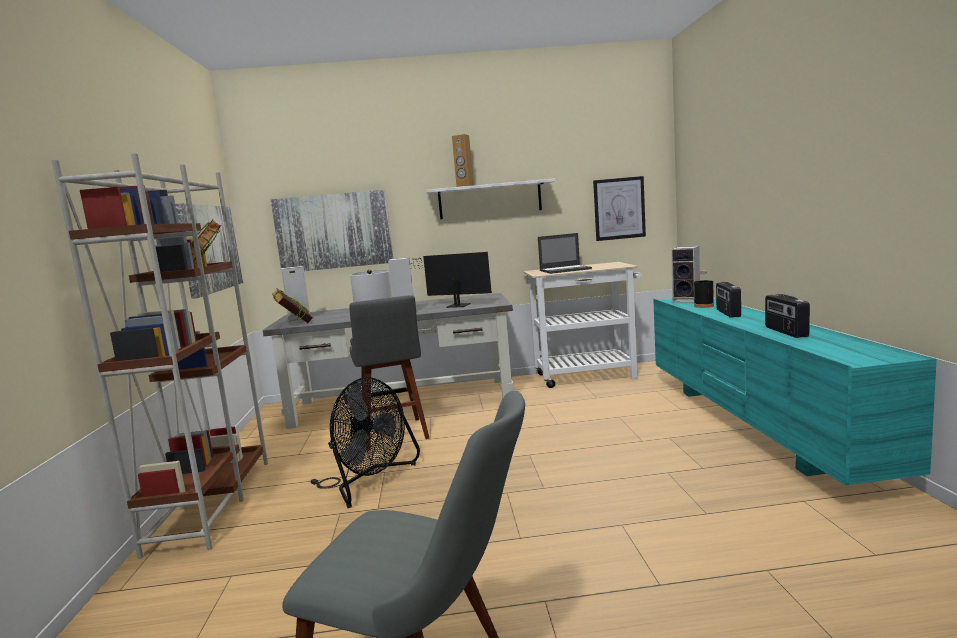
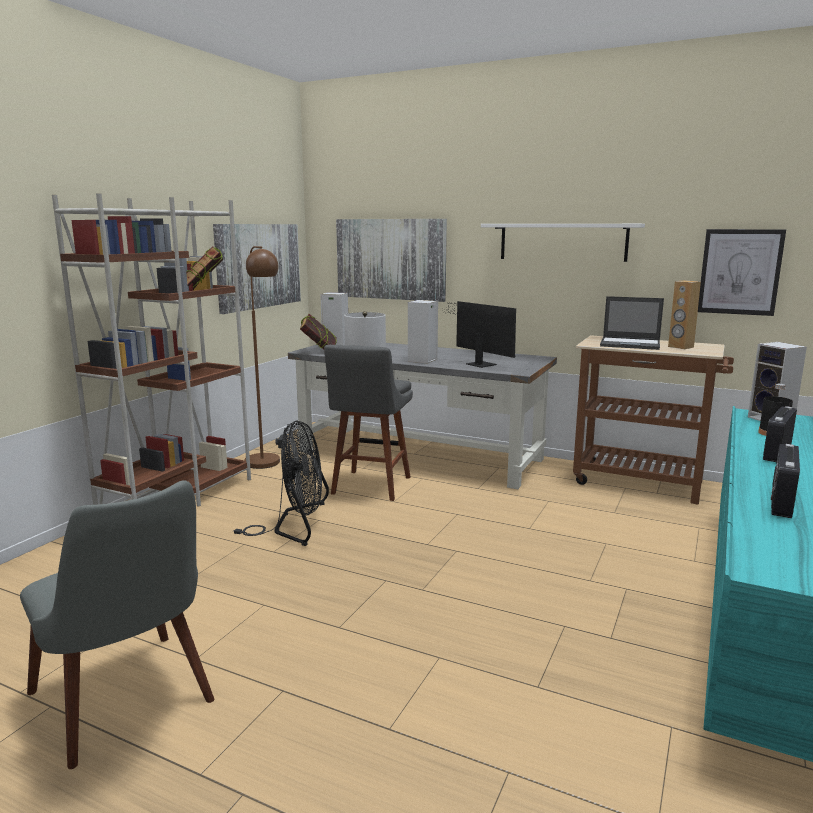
camera: 30 degrees right, 5 degrees up
(268, 448) = (267, 466): none -> brown floor lamp
(366, 482) = (294, 524): black fan -> black fan turned 60 degrees counterclockwise
(465, 186) = (529, 223): brown speaker -> brown speaker (680, 347)
(586, 376) = (640, 483): white cart -> brown cart

